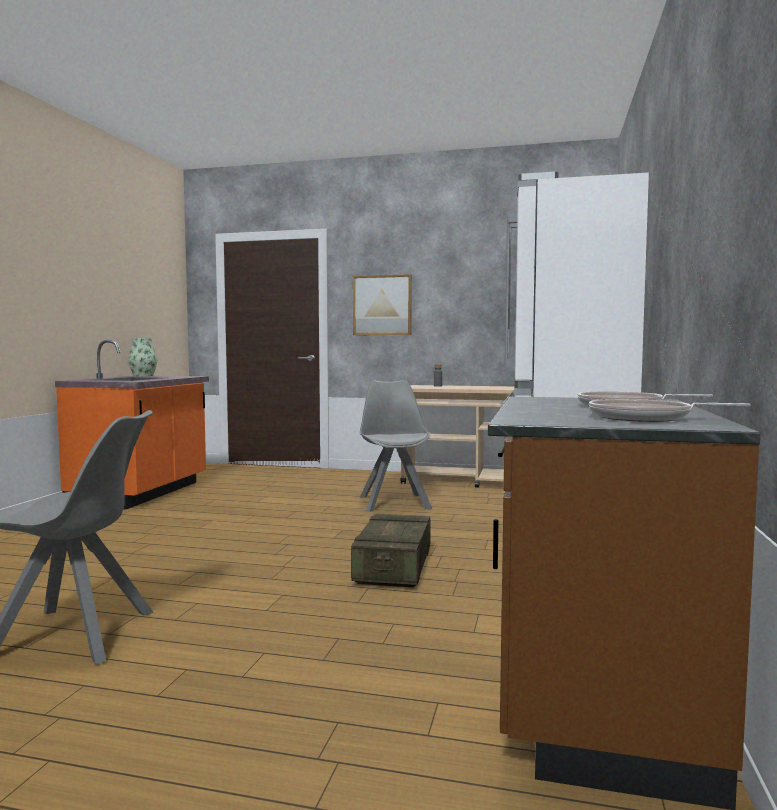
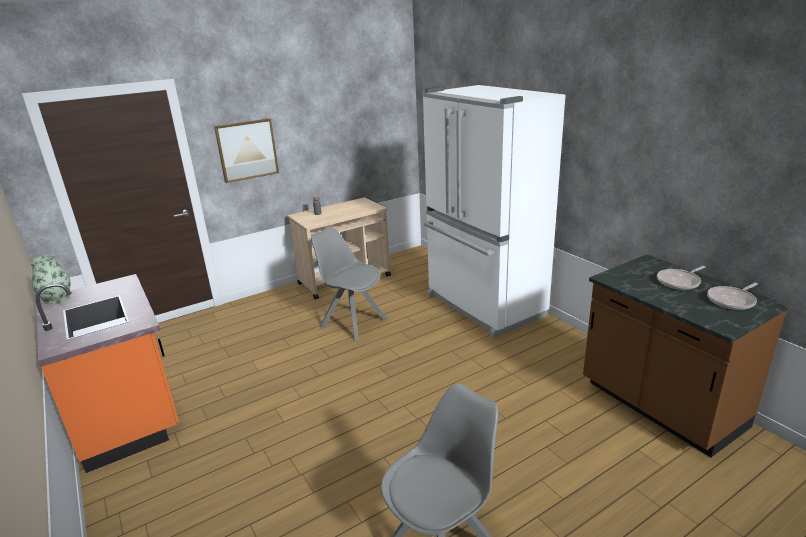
camera: 45 degrees left, 20 degrees up
(393, 567) = (469, 382): crate -> none

